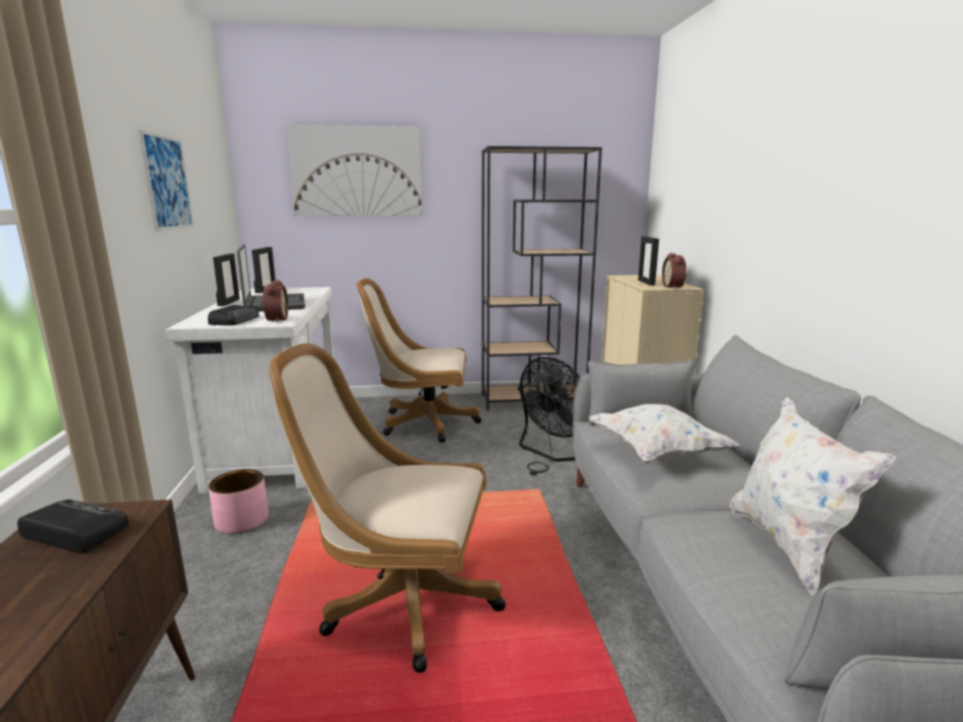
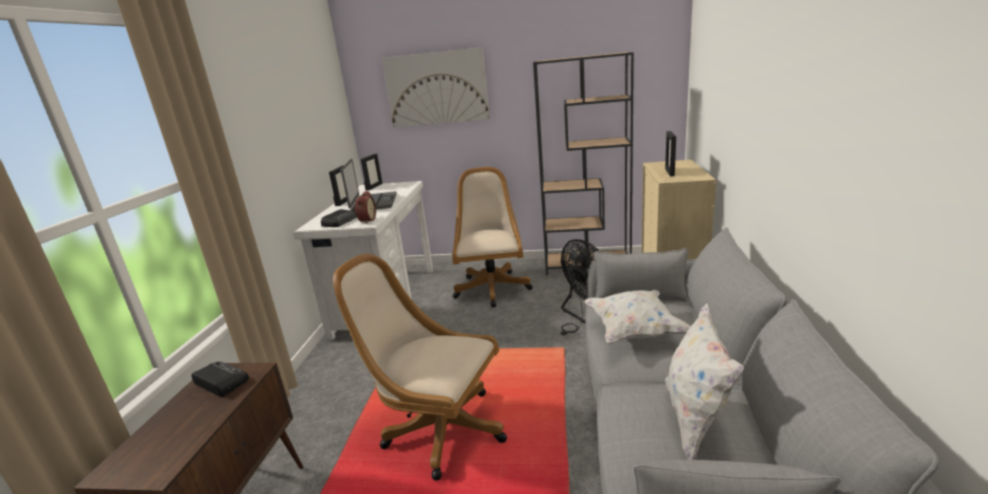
camera: 15 degrees right, 5 degrees up
(167, 183) = (291, 125): picture -> none
(242, 520) = (350, 362): pink planter -> none
(421, 423) = (491, 286): office chair -> office chair turned 75 degrees clockwise
(674, 287) = (690, 178): alarm clock -> none

